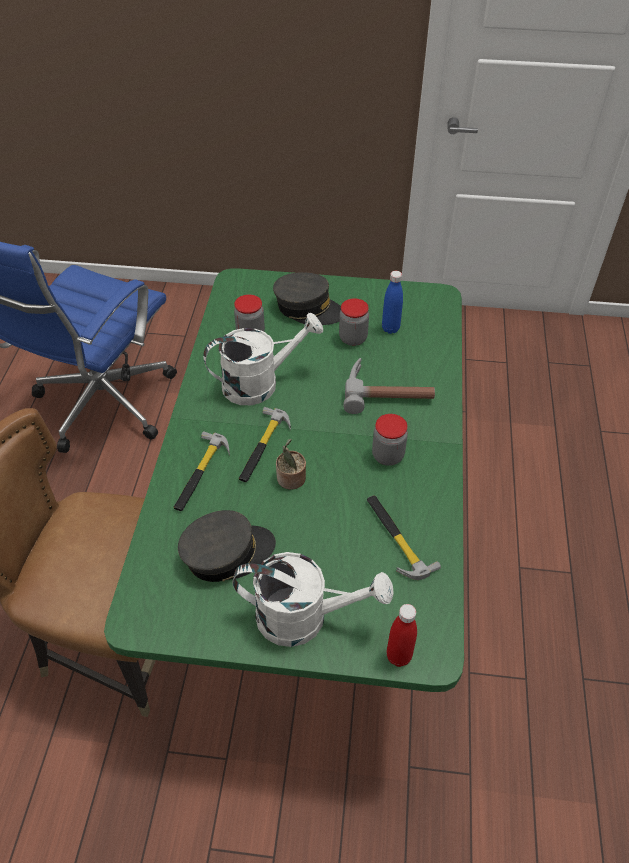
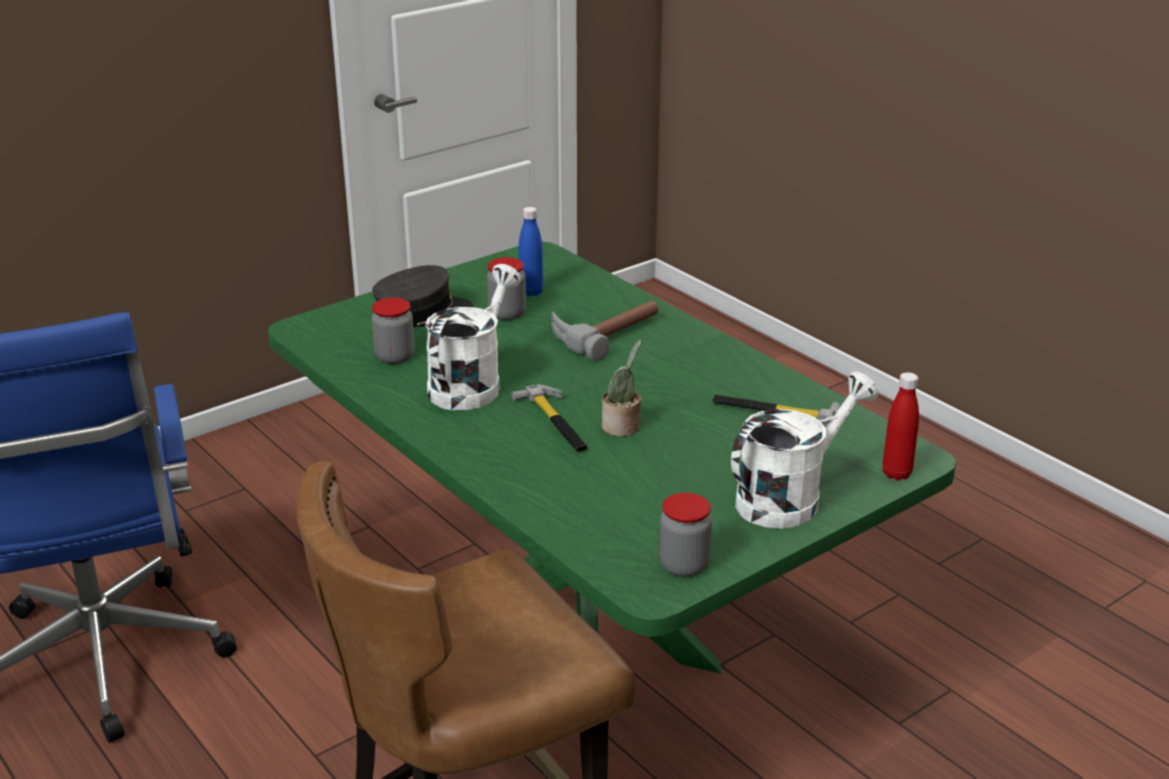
camera: 45 degrees left, 20 degrees down
(200, 474) = (529, 470): hammer -> none
(227, 554) = (654, 502): grey cap -> none
(387, 455) = (678, 370): jar -> jar (684, 565)

